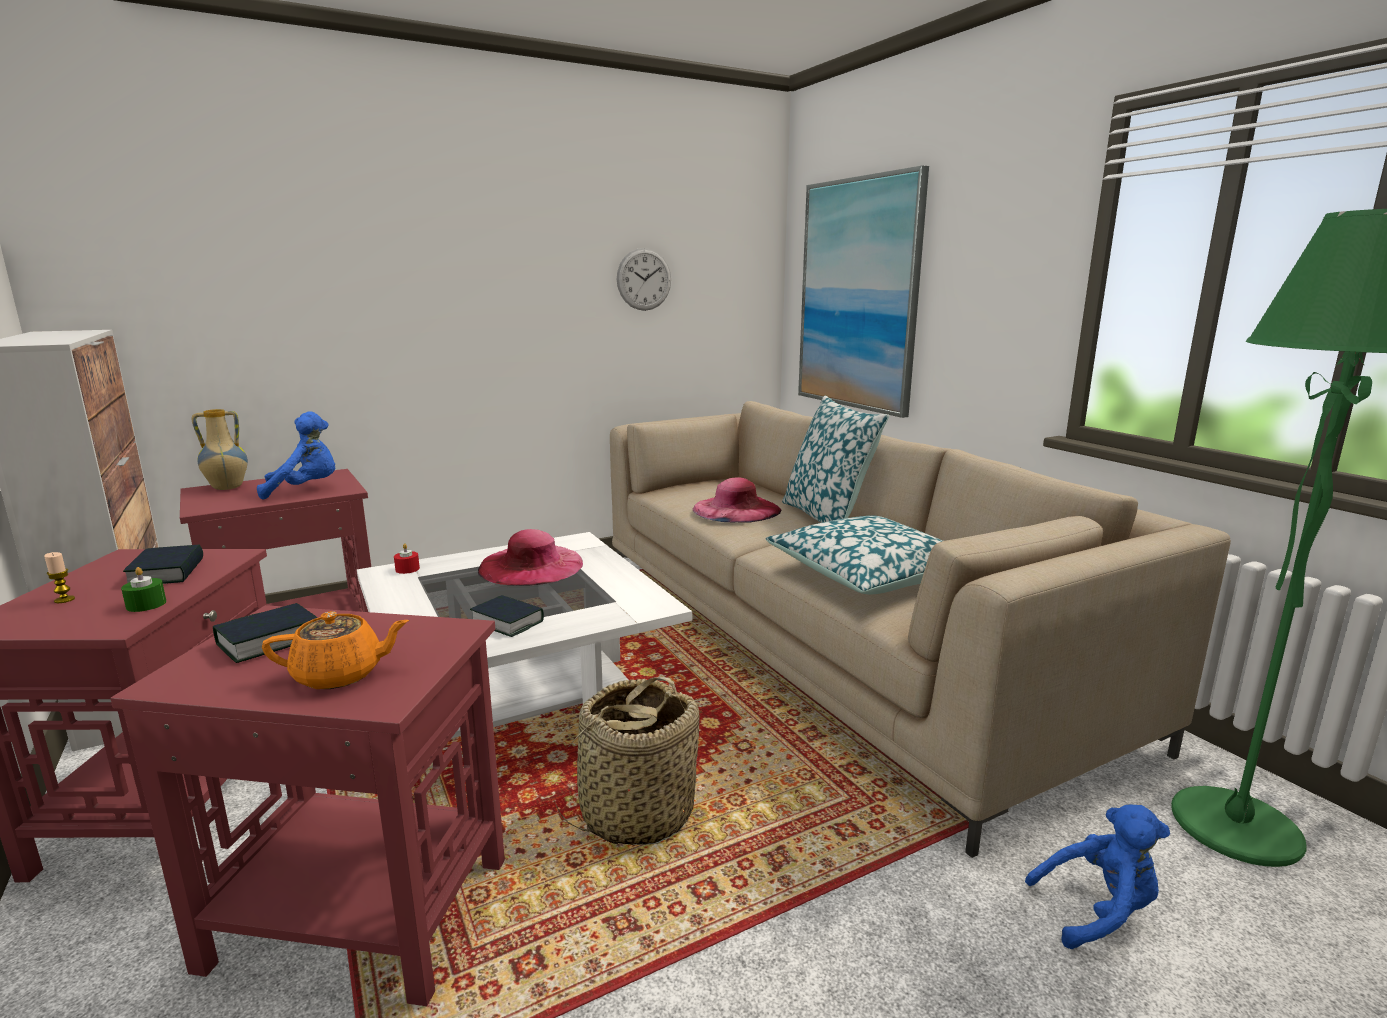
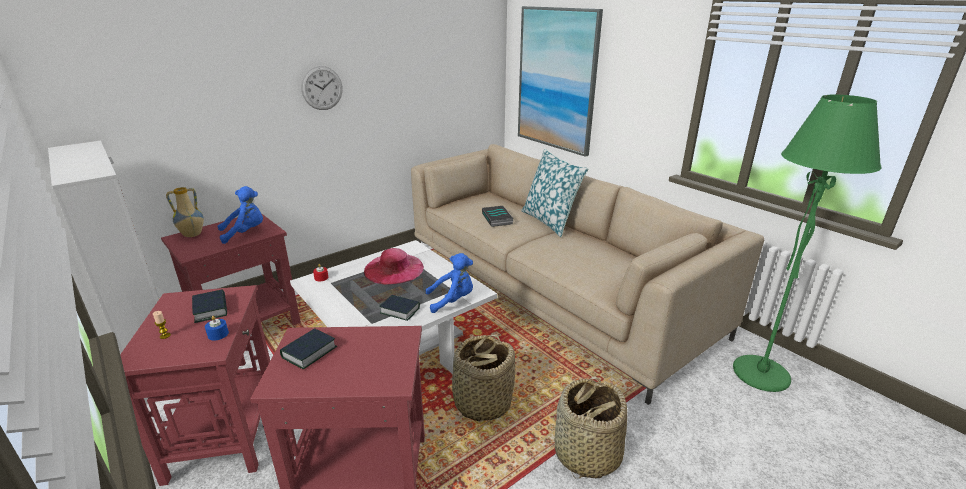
camera: 10 degrees left, 10 degrees up
(146, 604) = (218, 334): green candle -> blue candle
(340, 675) = (363, 370): orange teapot -> none
(644, 279) = (424, 71): wall clock -> wall clock (322, 88)
(736, 509) = (498, 219): pink hat -> book
(815, 938) = (586, 454): none -> basket
(870, 574) = (585, 262): pillow -> none
(1098, 912) = (706, 423): blue plush toy -> blue plush toy (452, 300)

